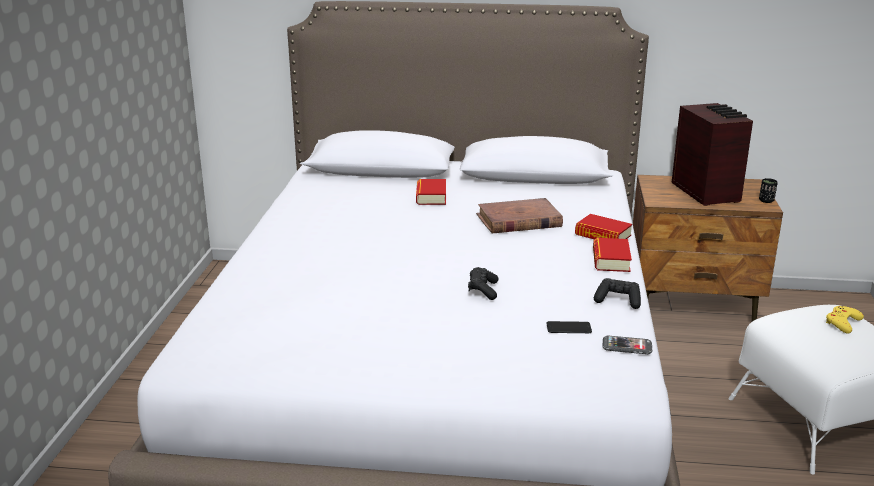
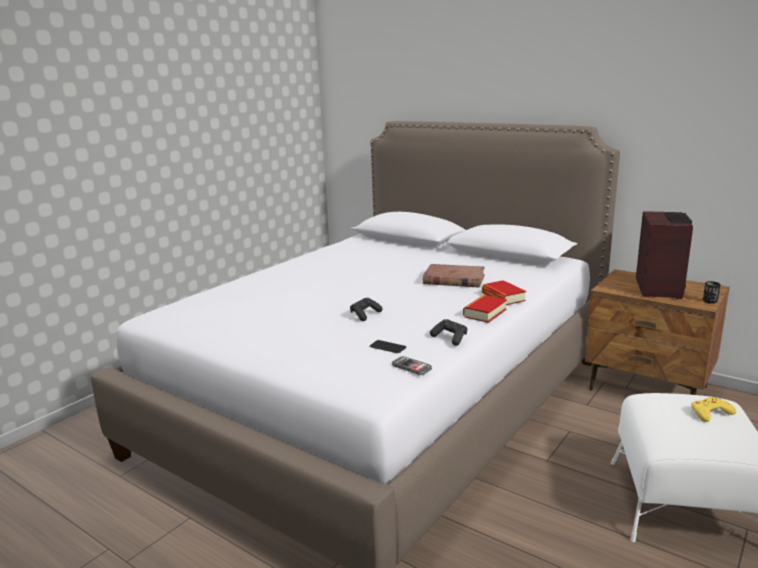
camera: 30 degrees right, 5 degrees down
(431, 197) = (415, 258): book -> none

